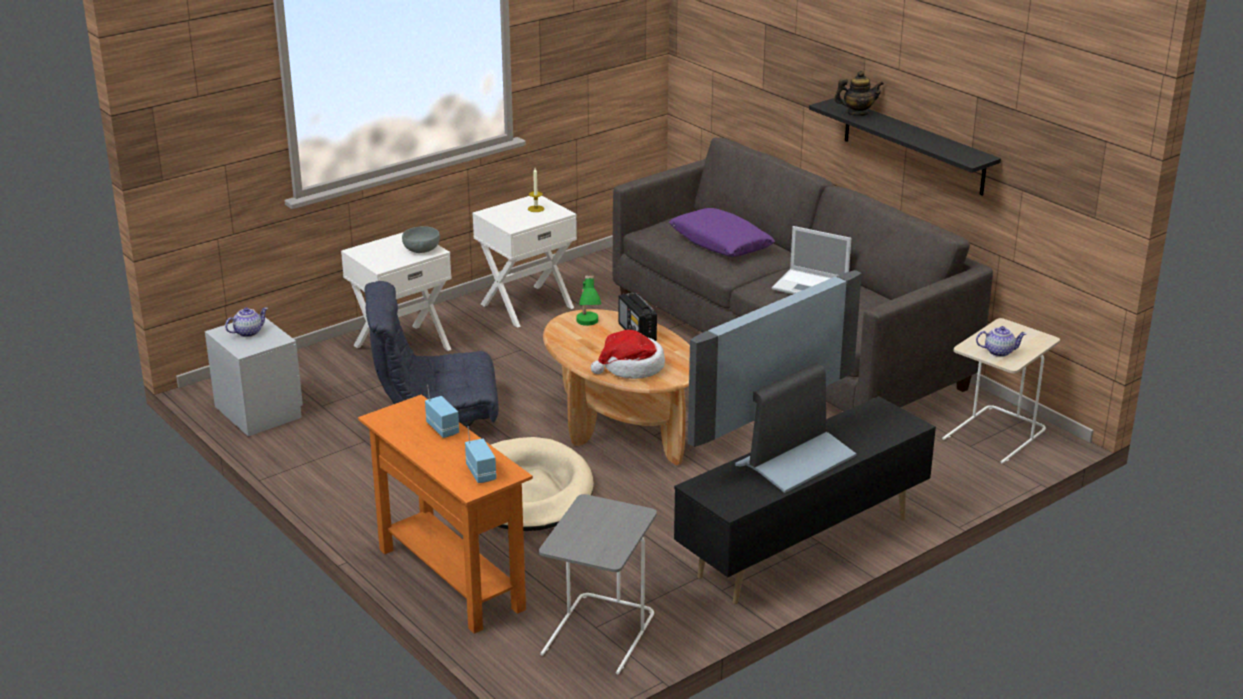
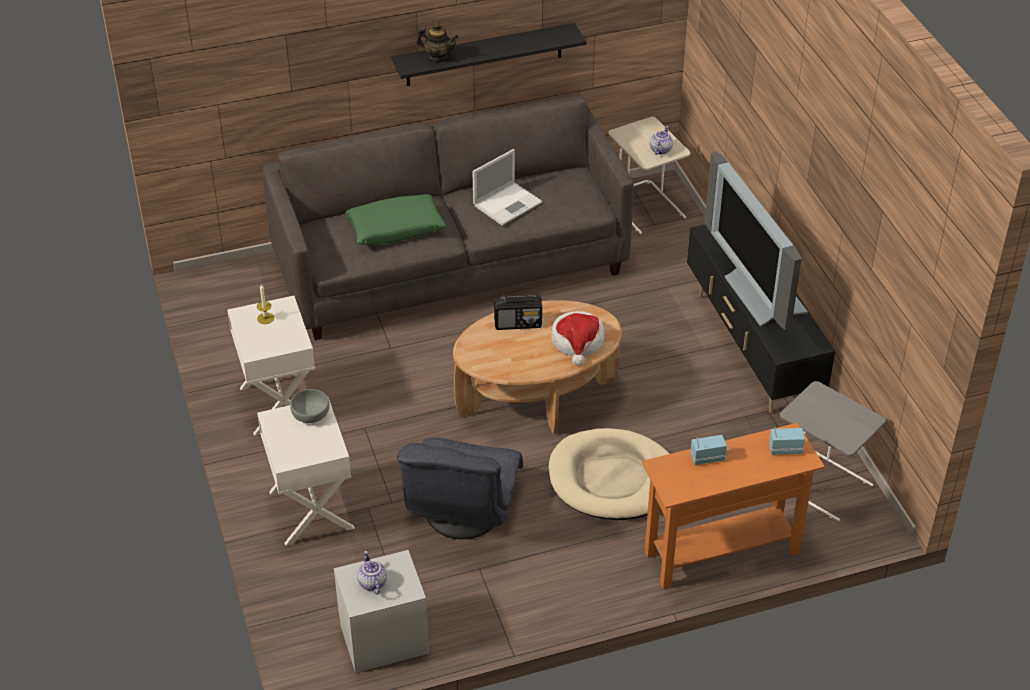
camera: 70 degrees left, 15 degrees up
(588, 328) = (494, 350): green table lamp -> none
(720, 243) = (396, 228): purple pillow -> green pillow
(857, 113) = (438, 57): teapot -> teapot turned 90 degrees clockwise

